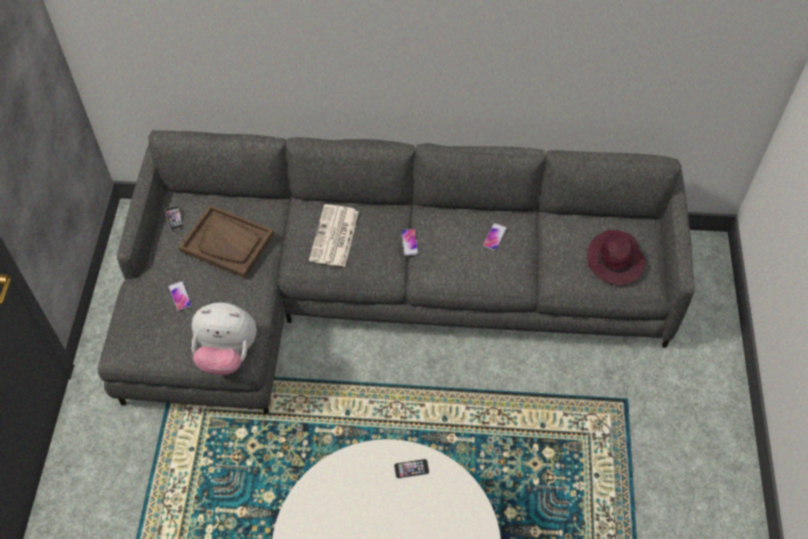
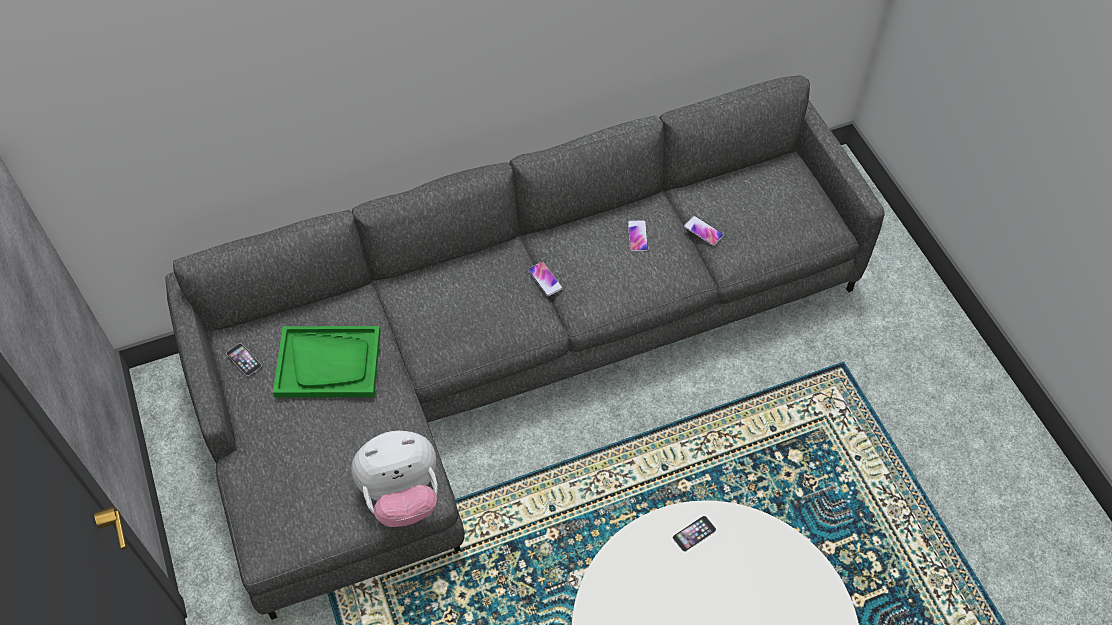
camera: 25 degrees left, 0 degrees up
(180, 296) = (305, 451): phone -> phone (703, 231)
(227, 242) = (329, 363): brown tray -> green tray
(334, 237) = (455, 306): newspaper -> none
(615, 261) = (780, 212): purple hat -> none

